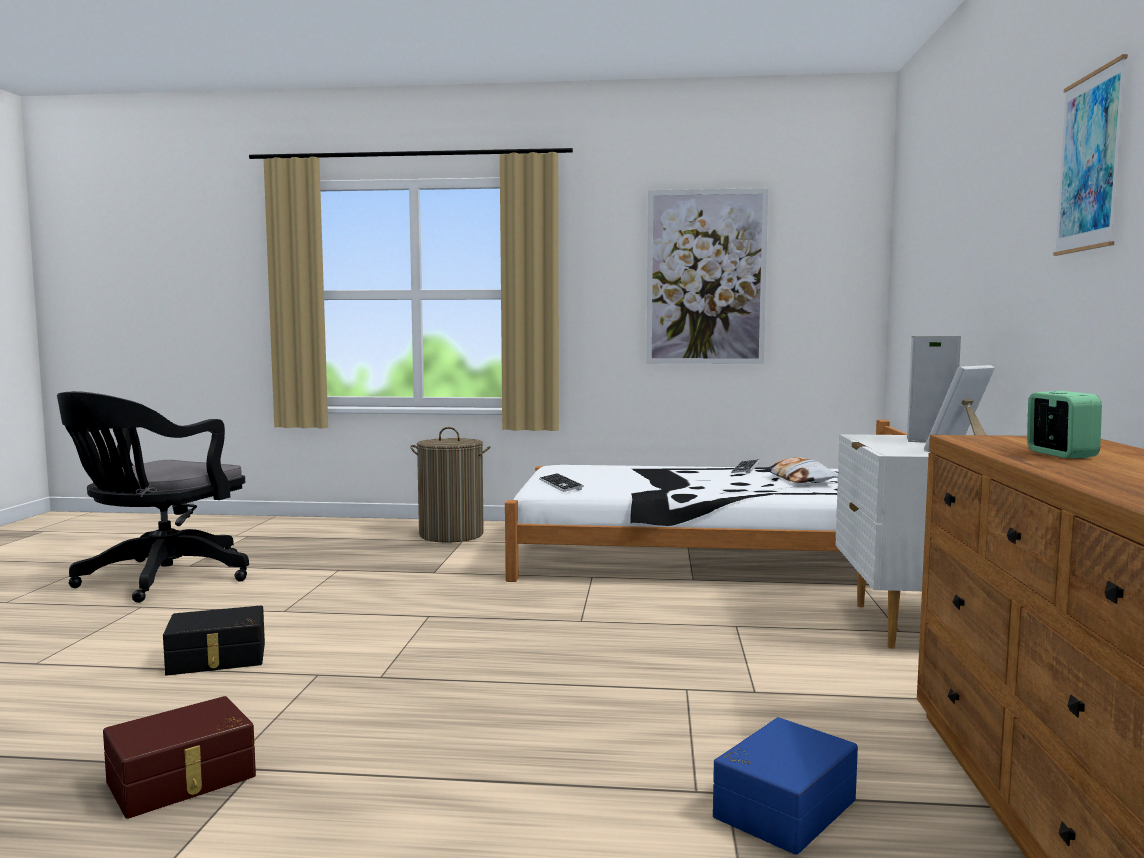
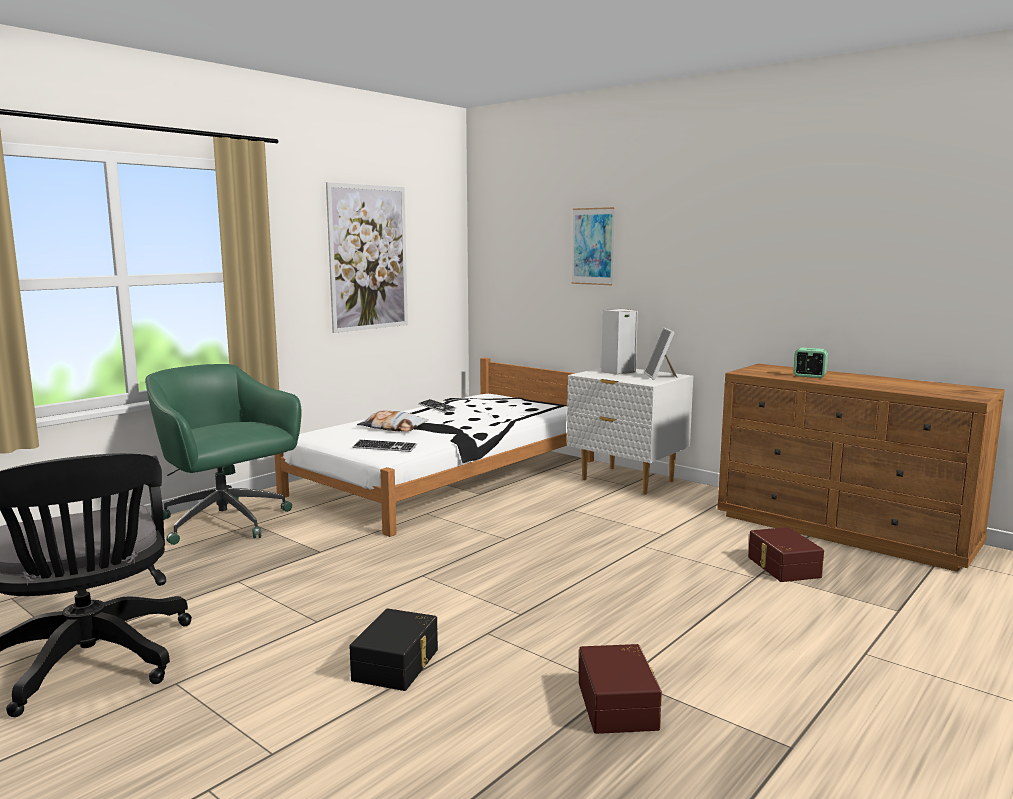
camera: 55 degrees left, 5 degrees up
(451, 534) = (226, 523): laundry basket -> green office chair
(781, 806) = (782, 567): blue storage box -> brown storage box
(800, 479) = (492, 408): pillow -> pillow (393, 427)
(1089, 162) = (735, 227): picture -> picture (593, 246)

